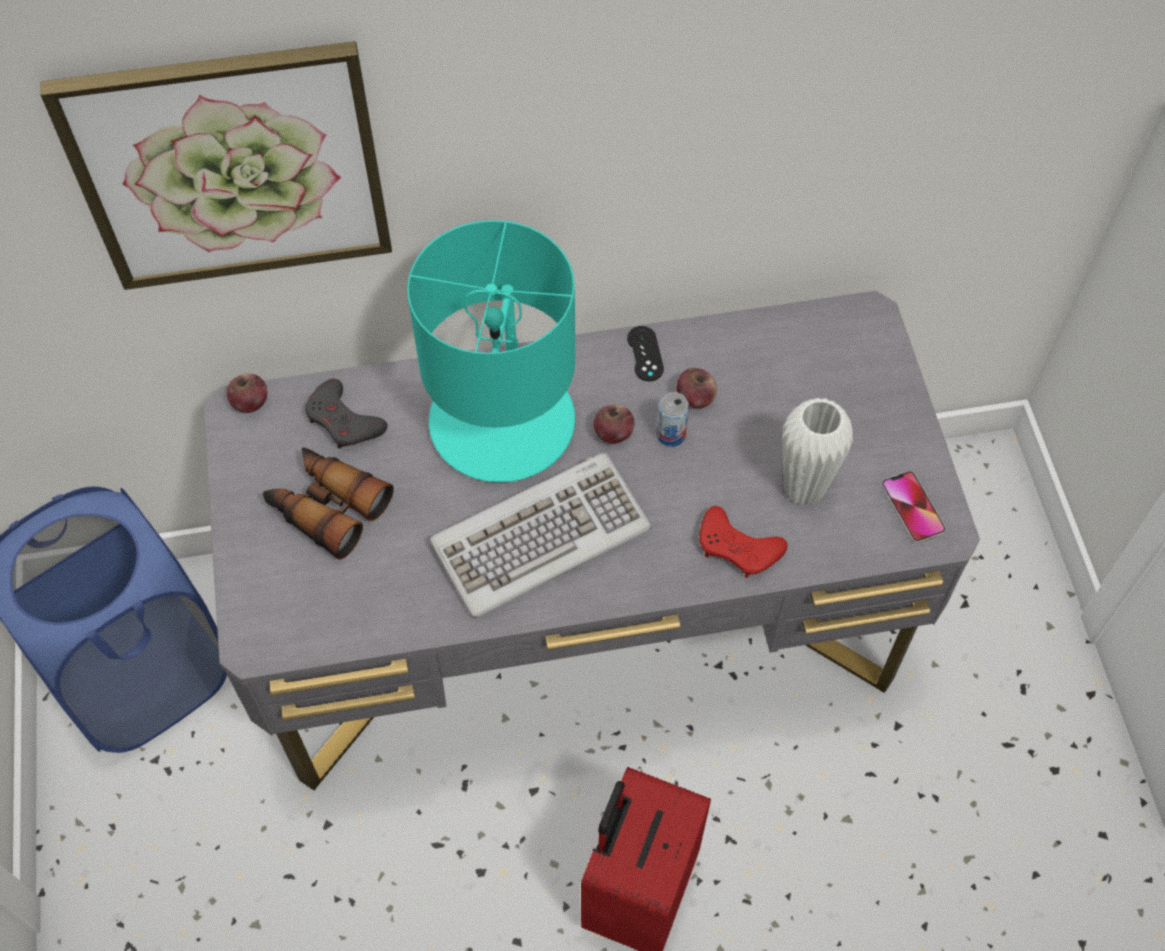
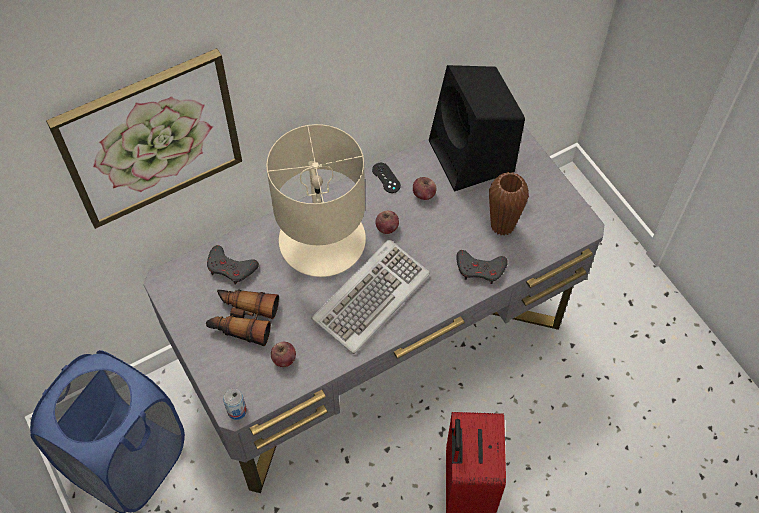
camera: 20 degrees left, 0 degrees up
(250, 402) = (171, 274): apple -> apple (284, 359)
(502, 420) = (322, 239): turquoise table lamp -> beige table lamp
(671, 434) = (419, 218): can -> can (237, 411)
(738, 547) = (480, 269): red game controller -> grey game controller
(800, 363) = (473, 158): none -> black speaker
(804, 488) = (502, 226): white vase -> brown vase
(912, 508) = (563, 218): phone -> none

